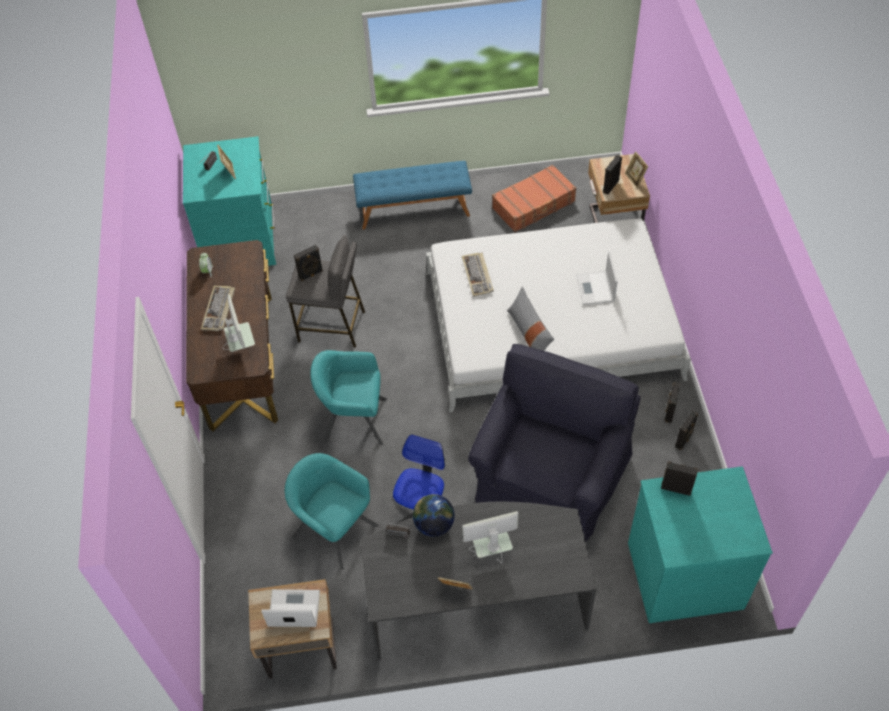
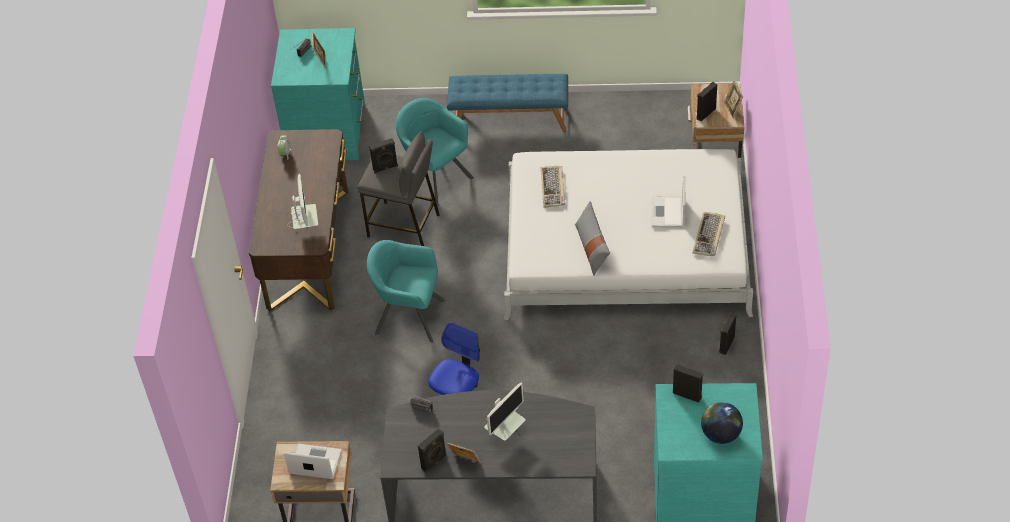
camera: 10 degrees right, 5 degrees down
(219, 310) = (290, 191): keyboard -> keyboard (709, 236)
(335, 530) = (372, 414): turquoise armchair -> turquoise armchair (436, 178)
(434, 524) = (457, 404): globe -> globe (720, 434)
(491, 551) = (505, 433): monitor -> monitor turned 135 degrees clockwise
(534, 205) = (635, 128): brown suitcase -> none
(550, 477) = (591, 391): black armchair -> none
(684, 440) = (734, 372): black speaker -> black speaker (434, 462)

